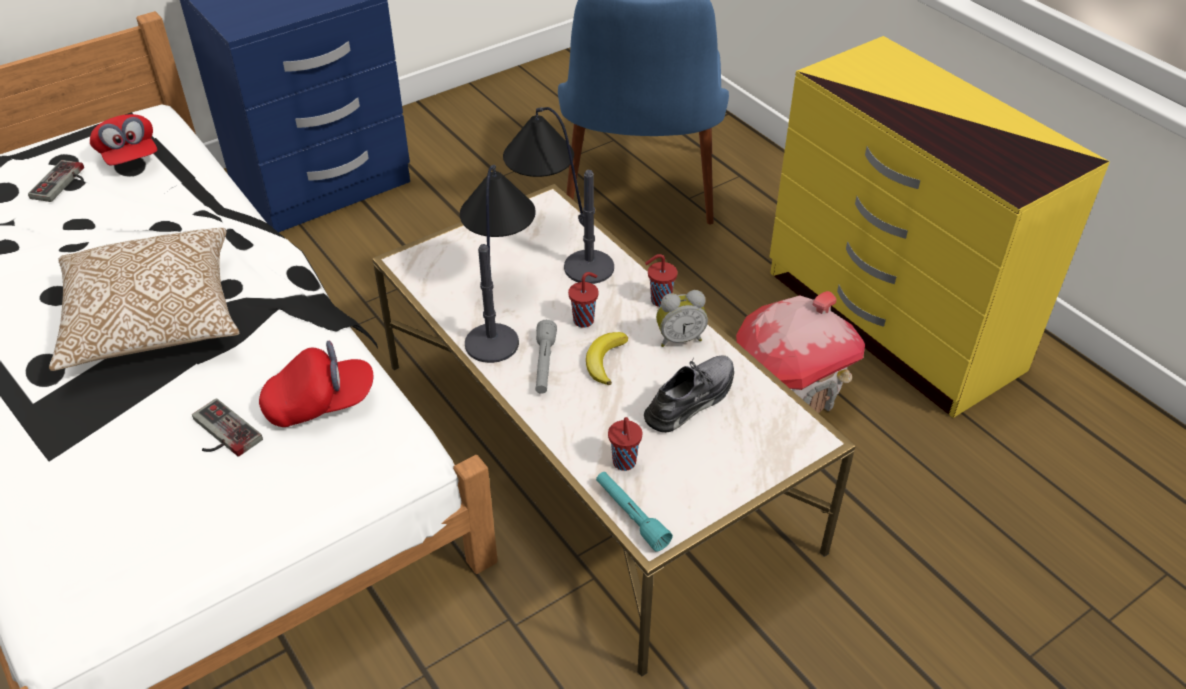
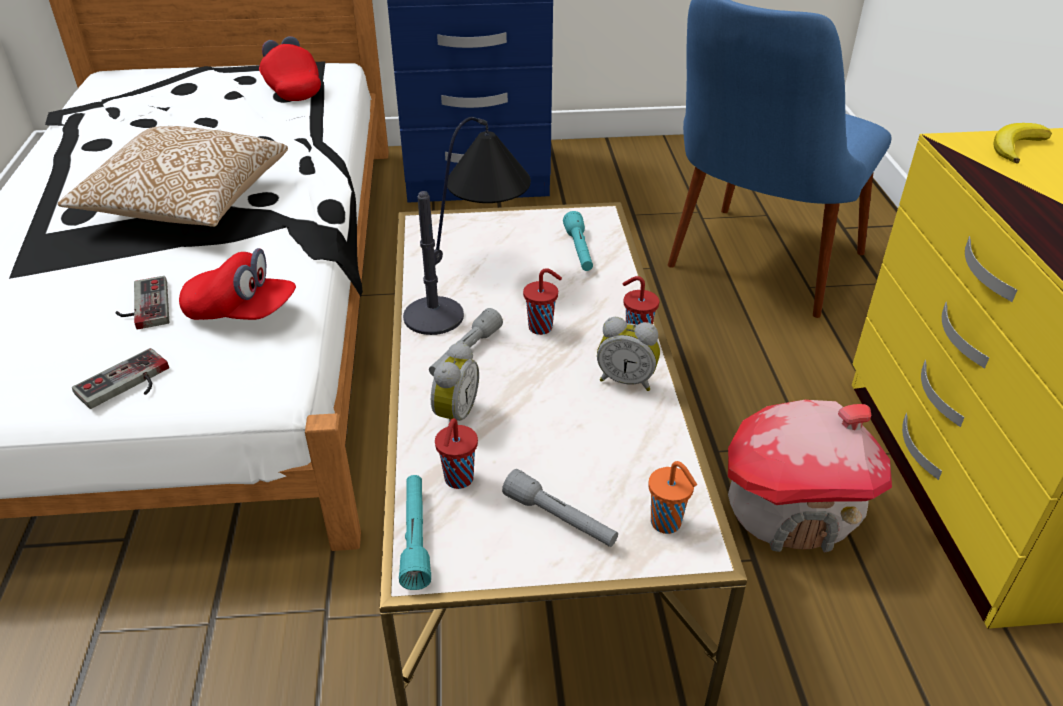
camera: 30 degrees right, 5 degrees down
(64, 184) = (226, 93): game controller -> game controller (127, 385)
(129, 157) = (291, 89): red cap -> red cap turned 150 degrees clockwise
(558, 241) = (579, 250): table lamp -> turquoise flashlight
(579, 417) = (453, 415): none -> alarm clock
(605, 360) = (529, 372): banana -> banana (1016, 147)
(691, 399) = (587, 445): grey shoe -> none
(715, 459) = (560, 519): none -> grey flashlight
(784, 431) = (667, 523): none -> orange cup

